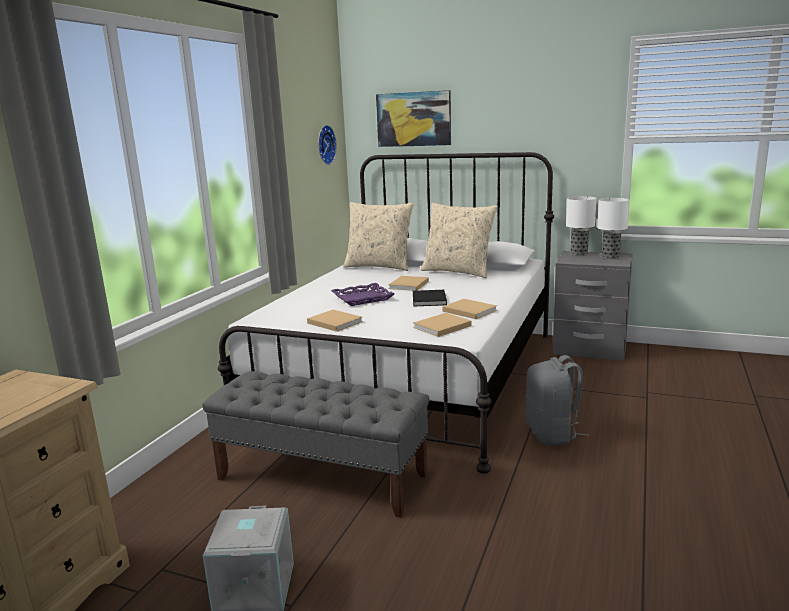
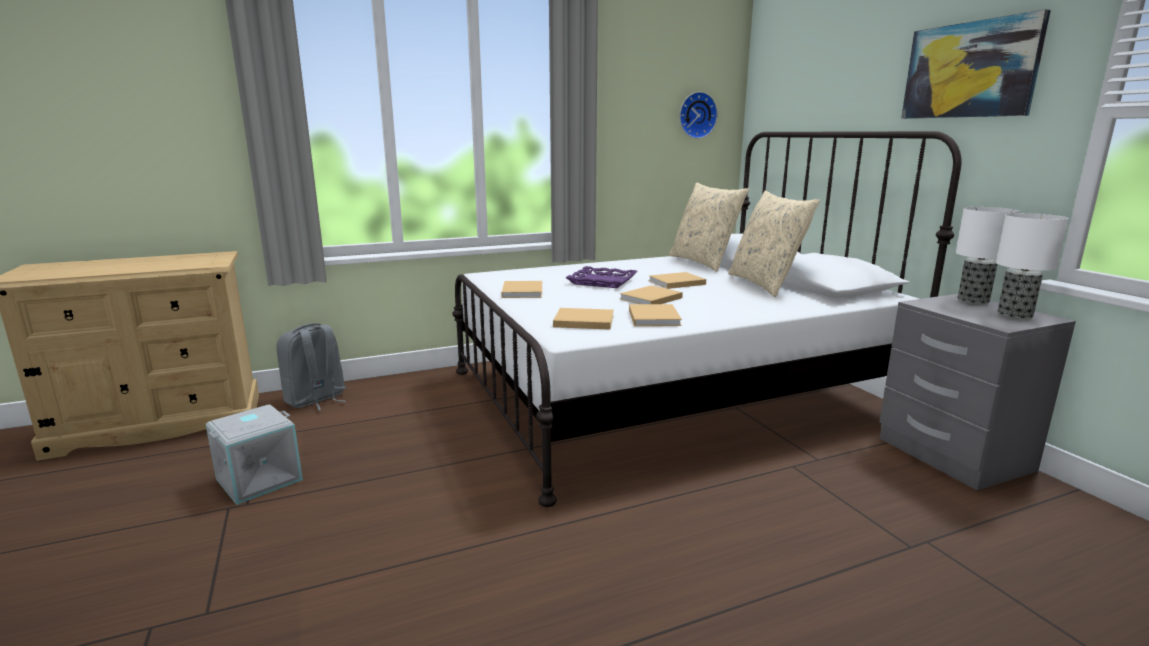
camera: 45 degrees right, 0 degrees up
(322, 477) = (436, 435): grey bench -> none
(413, 119) = (808, 85): picture -> picture (969, 70)
(429, 300) = (649, 299): black book -> beige book
(552, 434) = (686, 513): grey backpack -> grey backpack (315, 400)

